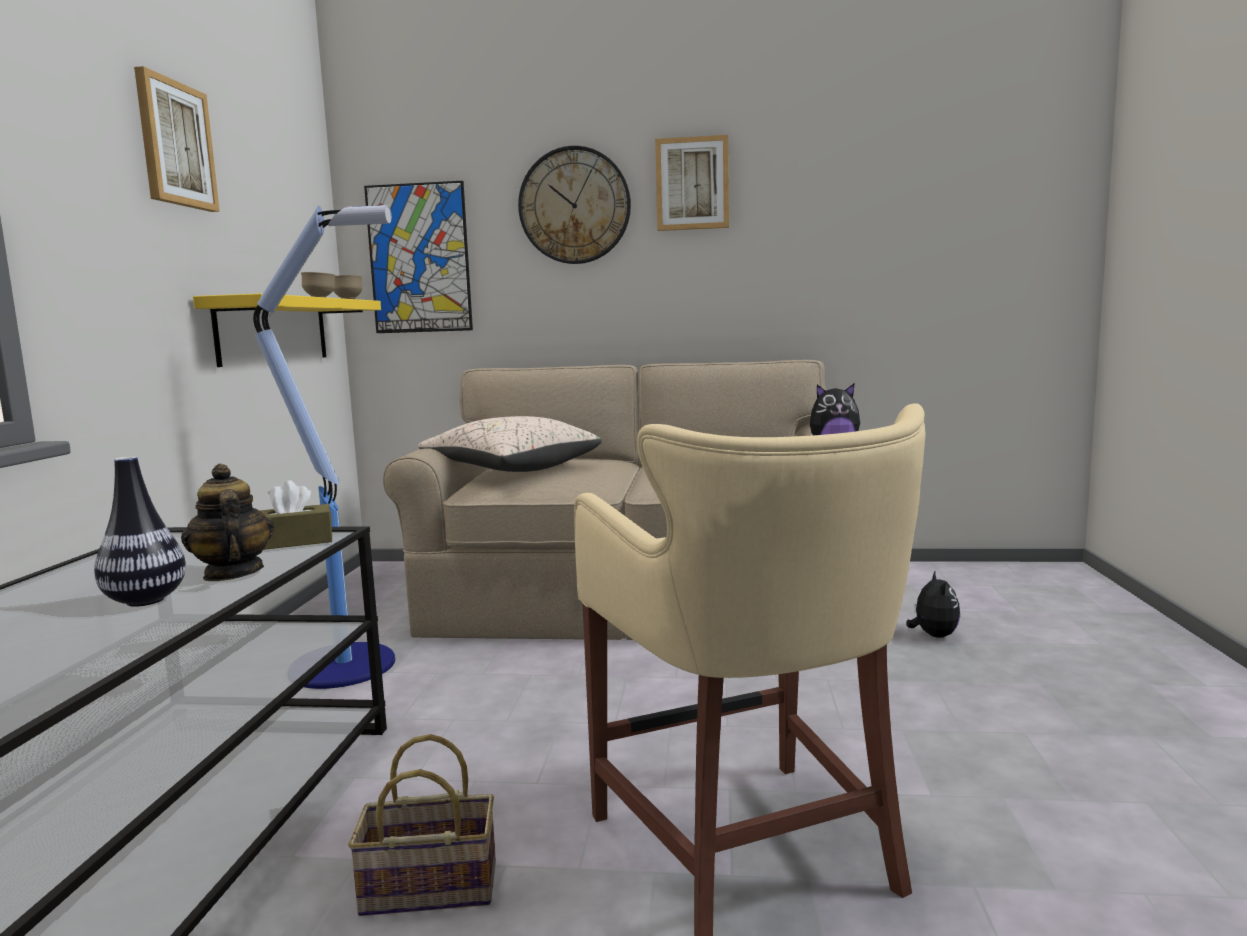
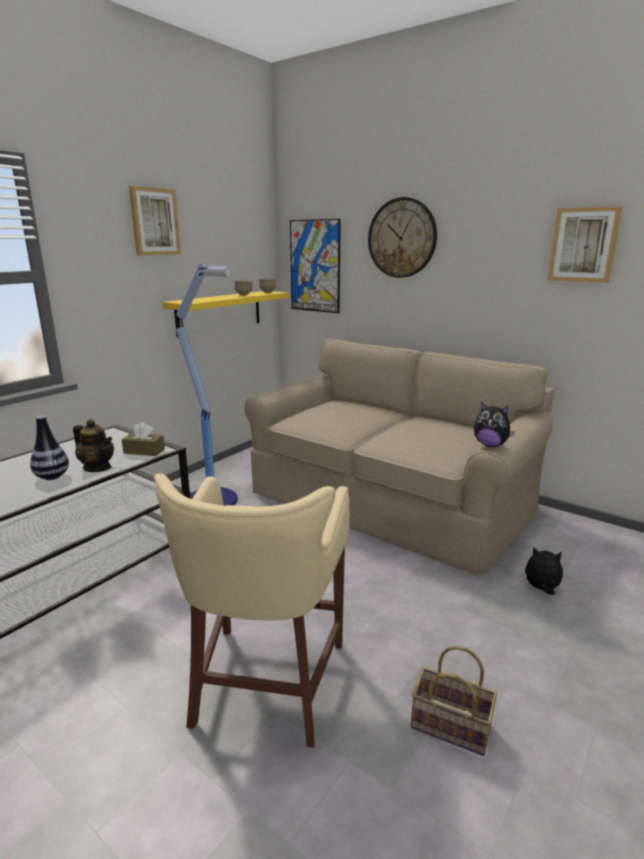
camera: 30 degrees right, 10 degrees up
(232, 573) = (97, 468): teapot -> teapot turned 120 degrees clockwise
(425, 890) = (131, 636): basket -> basket (448, 727)
(512, 470) = (320, 411): beige pillow -> none
(692, 184) = (479, 226): picture -> picture (583, 245)
(933, 635) = (541, 589): plush toy -> plush toy turned 105 degrees counterclockwise

